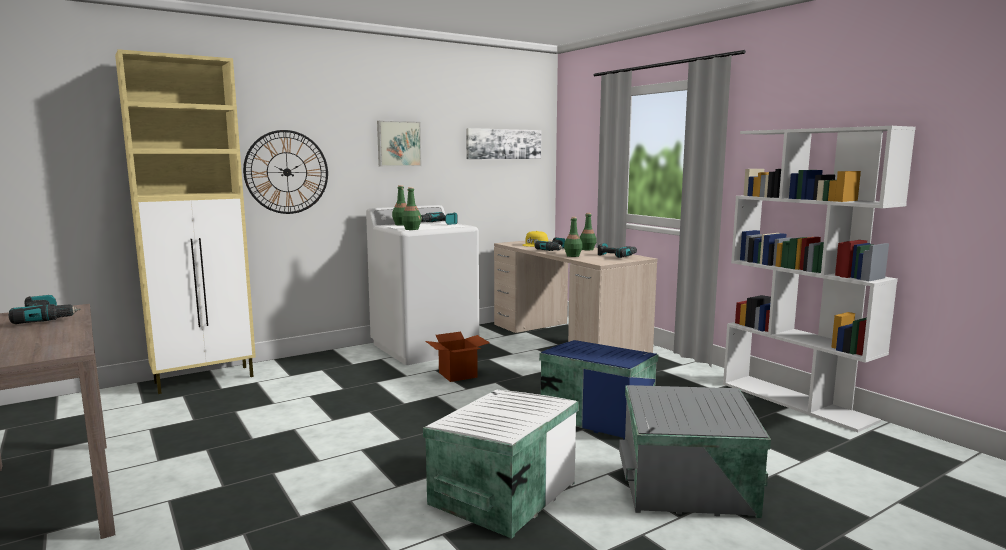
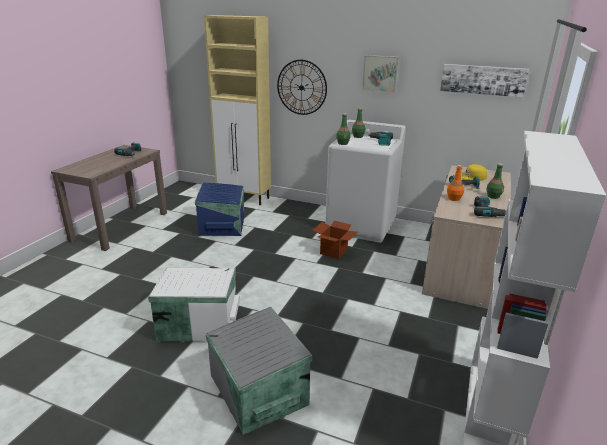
camera: 55 degrees right, 15 degrees up
(573, 256) = (453, 199): green bottle -> orange bottle
(597, 415) = (332, 321): blue storage box -> blue storage box (223, 224)

